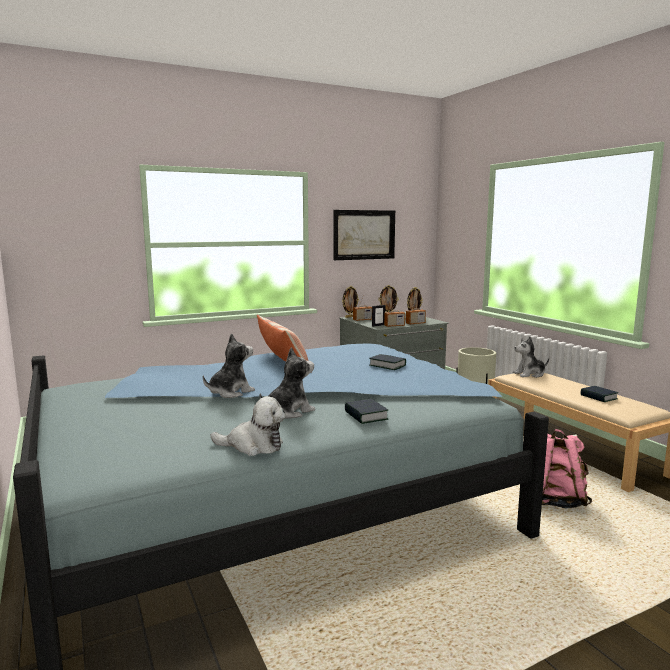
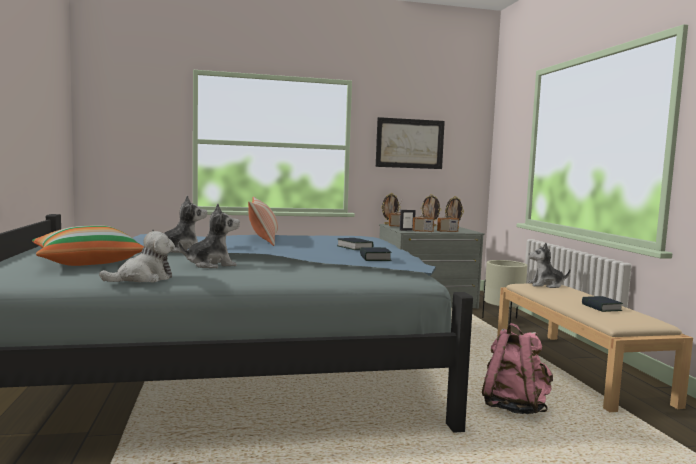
camera: 15 degrees right, 5 degrees down
(155, 426) = (88, 262): none -> pillow
(253, 446) = (143, 278): plush toy -> plush toy turned 60 degrees counterclockwise
(366, 416) = (275, 273): book -> book (375, 258)

